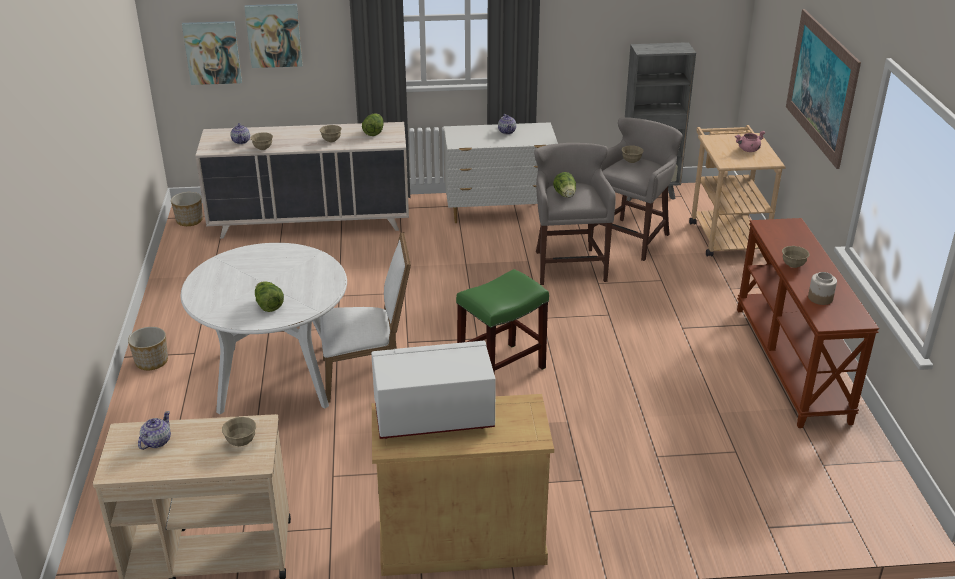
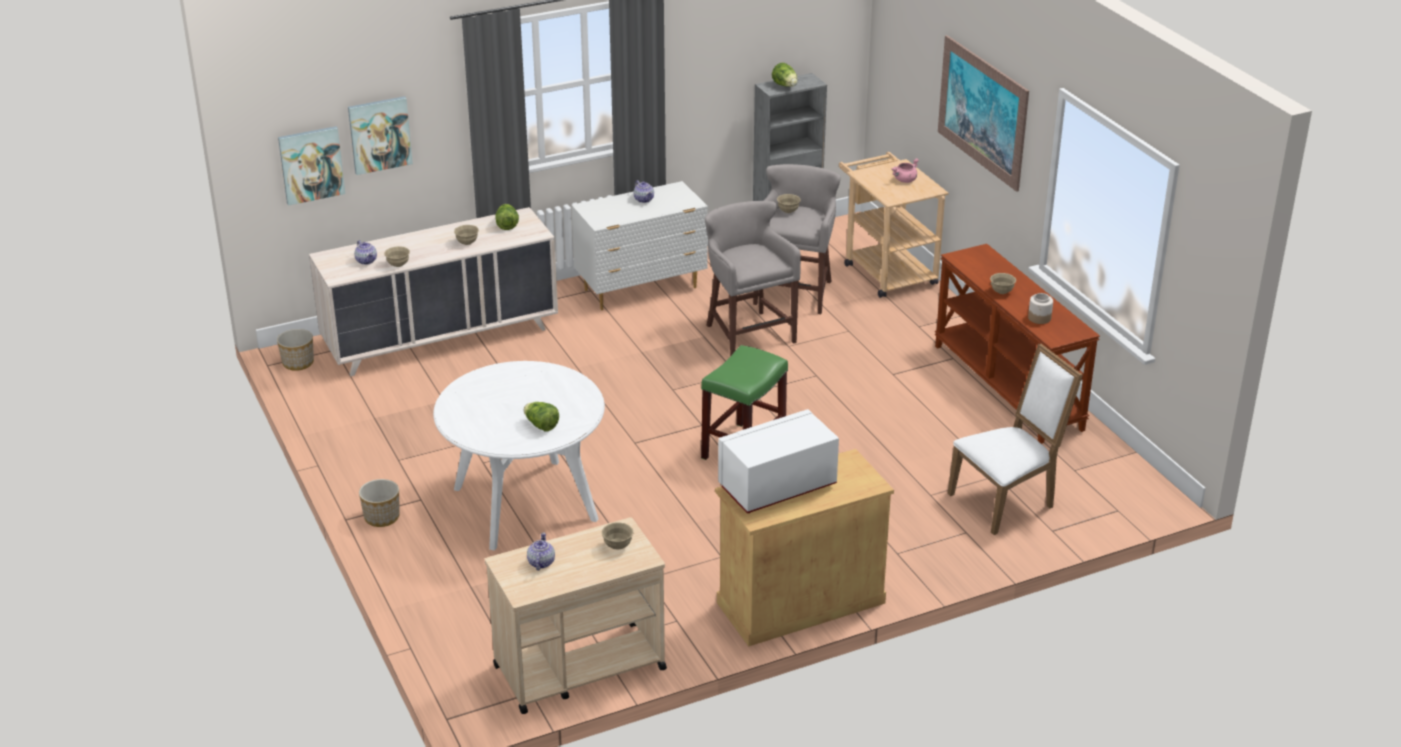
camera: 20 degrees left, 0 degrees up
(367, 375) = (616, 483): white chair -> white chair (1007, 500)
(565, 195) = (745, 260): lettuce -> lettuce (785, 85)

